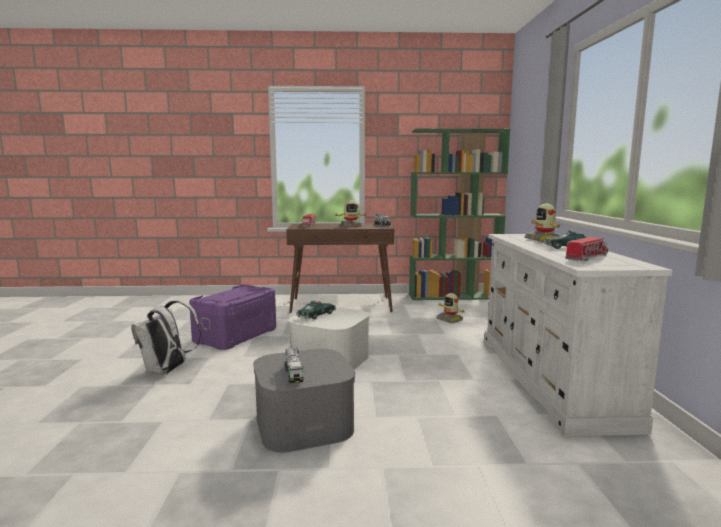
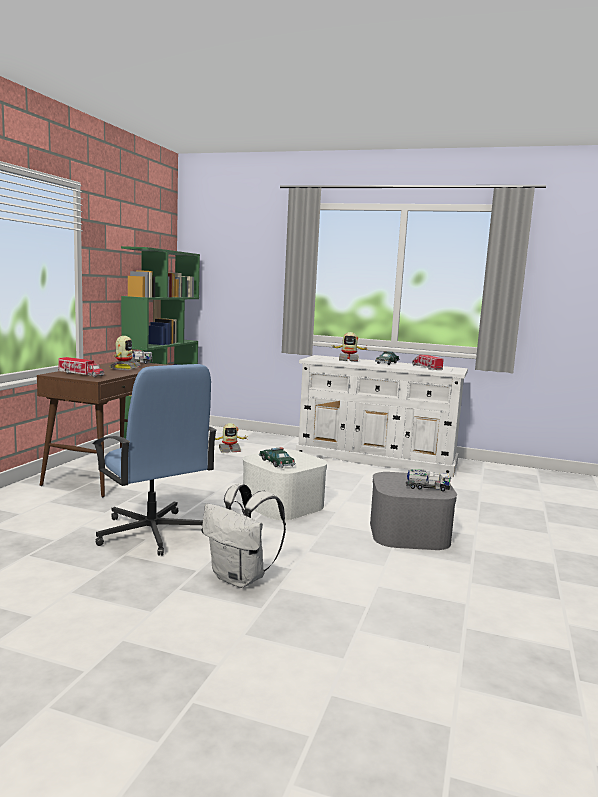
camera: 70 degrees left, 0 degrees up
(235, 335) = (151, 533): purple storage box -> blue office chair

